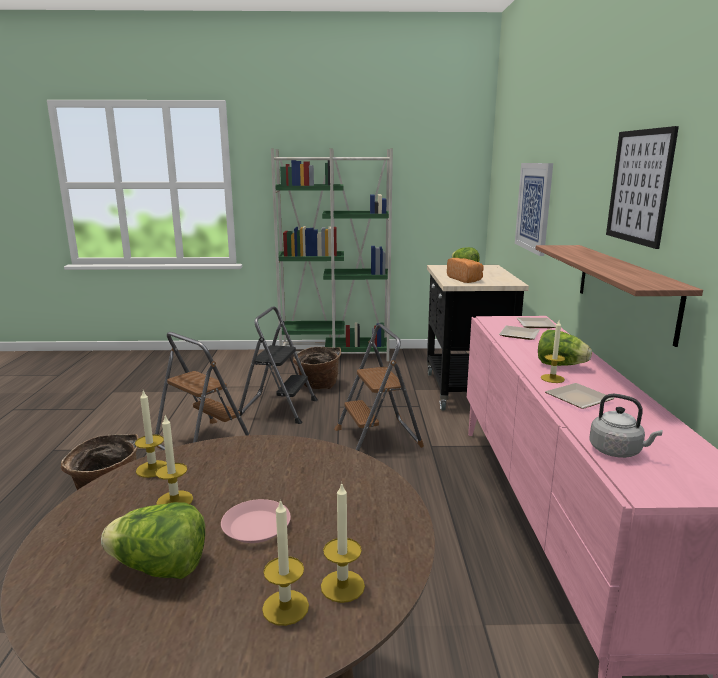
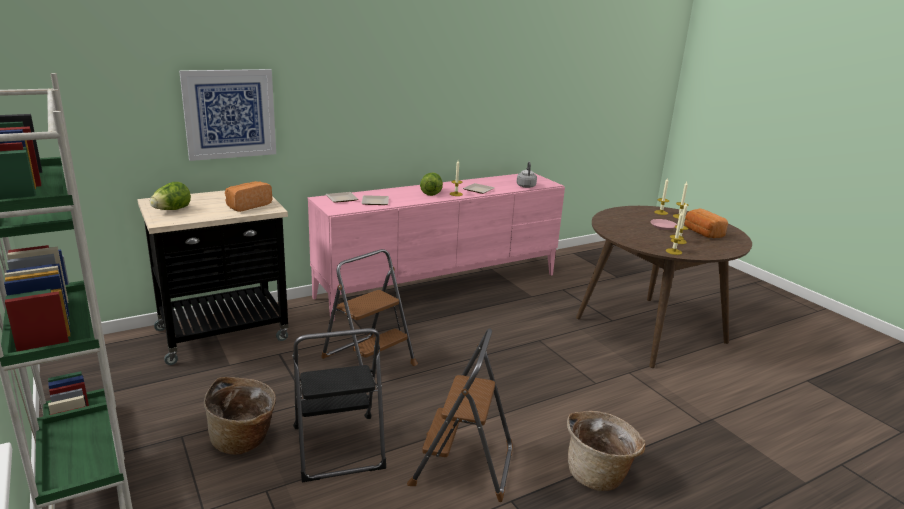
camera: 120 degrees left, 5 degrees up
(160, 568) = (702, 233): lettuce -> bread
(625, 289) = (415, 139): shelf -> none
(639, 186) = (417, 79): picture -> none

